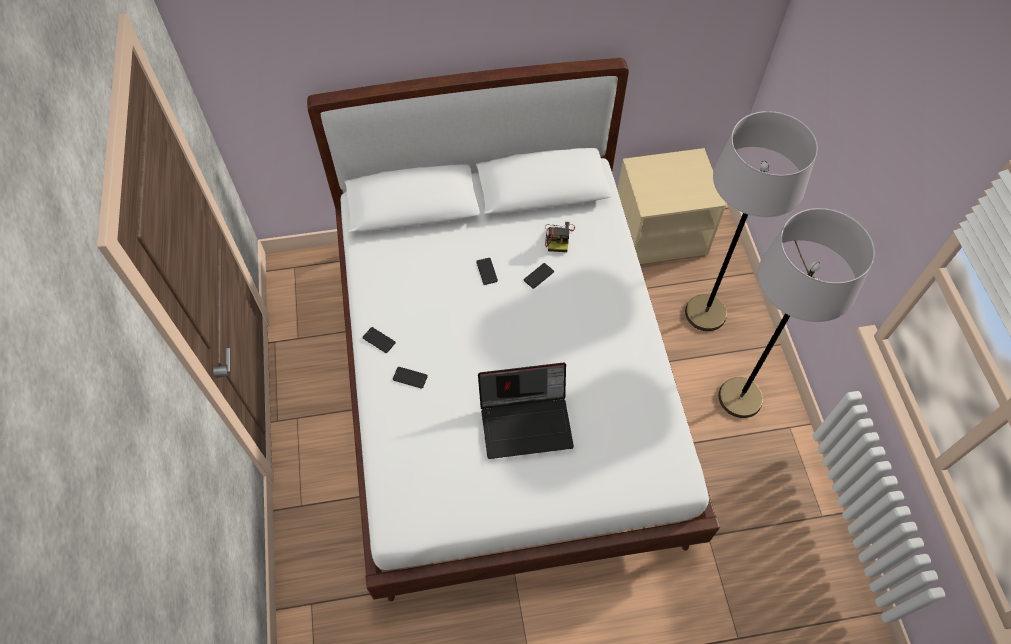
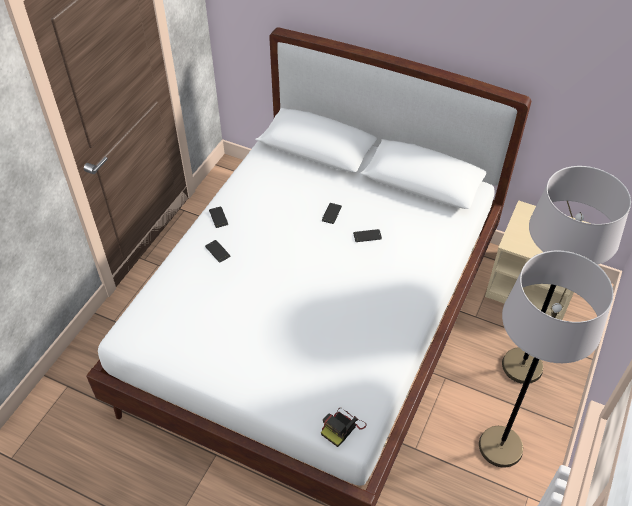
camera: 35 degrees right, 10 degrees down
(527, 421) = (271, 324): laptop -> none
(558, 237) = (405, 218): camera -> camera (342, 427)

